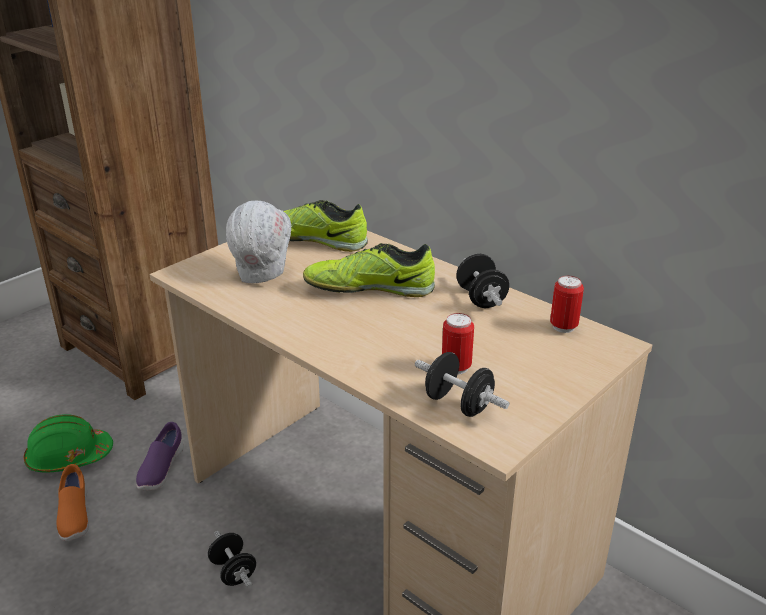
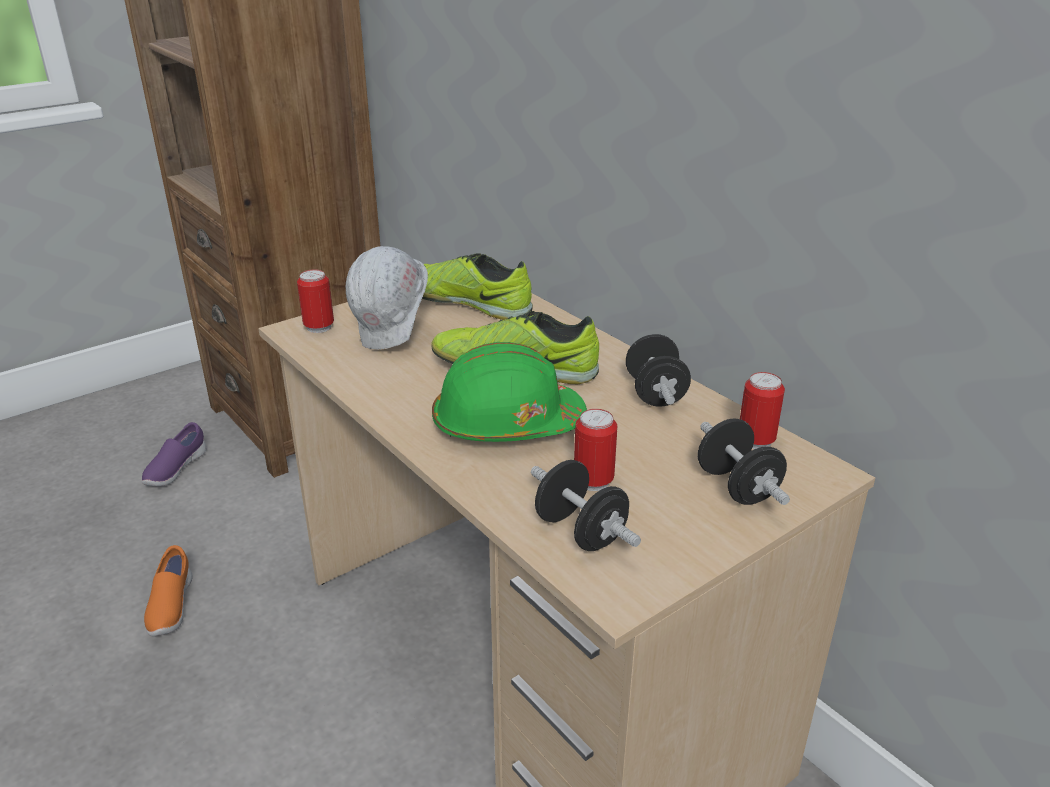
camera: 10 degrees right, 0 degrees up
(69, 457) = (184, 536): green hard hat -> green hard hat (506, 424)
(160, 470) = (281, 563): purple shoe -> purple shoe (175, 470)
(200, 269) = (319, 327): none -> can
(233, 572) = (332, 700): black dumbbell -> black dumbbell (737, 487)

